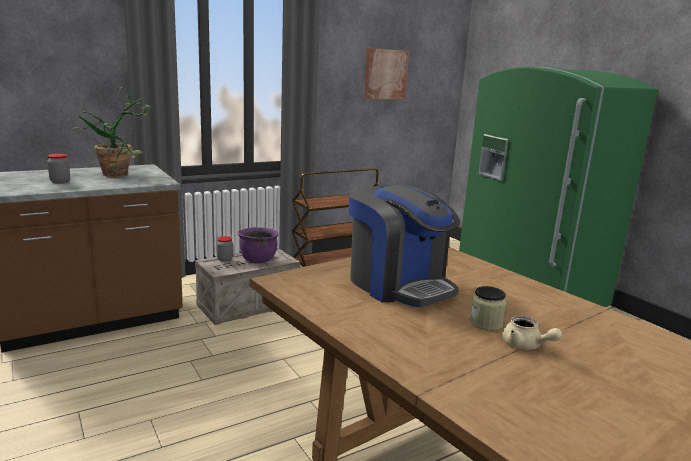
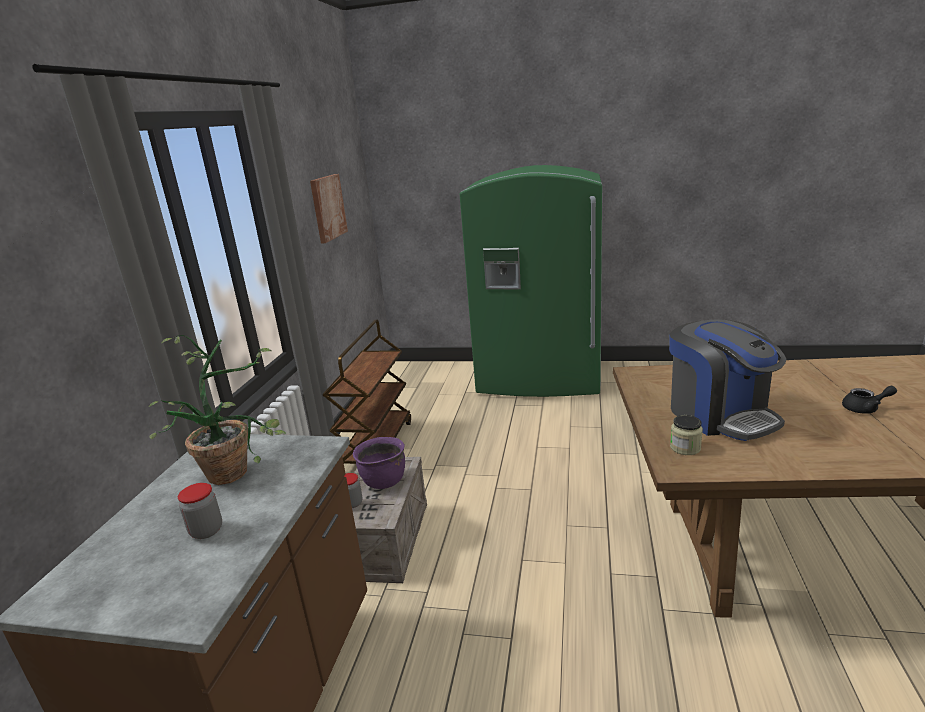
camera: 45 degrees left, 5 degrees up
(399, 284) = (720, 415): coffee machine -> coffee machine turned 60 degrees clockwise
(485, 323) = (819, 408): jar -> jar (685, 448)
(525, 346) = (865, 409): beige teapot -> black teapot

